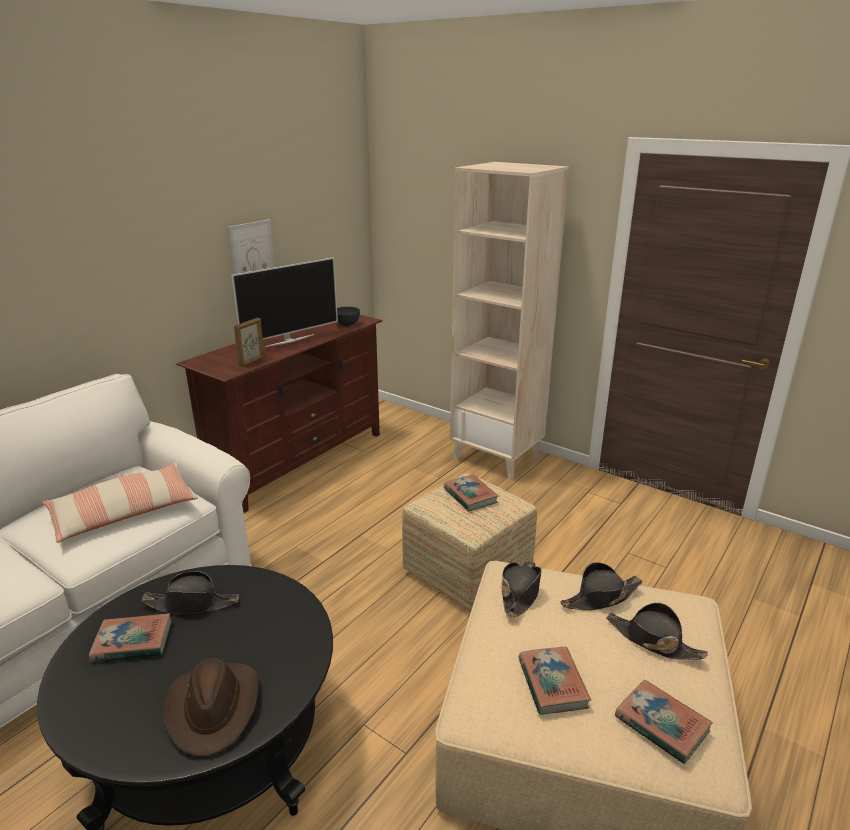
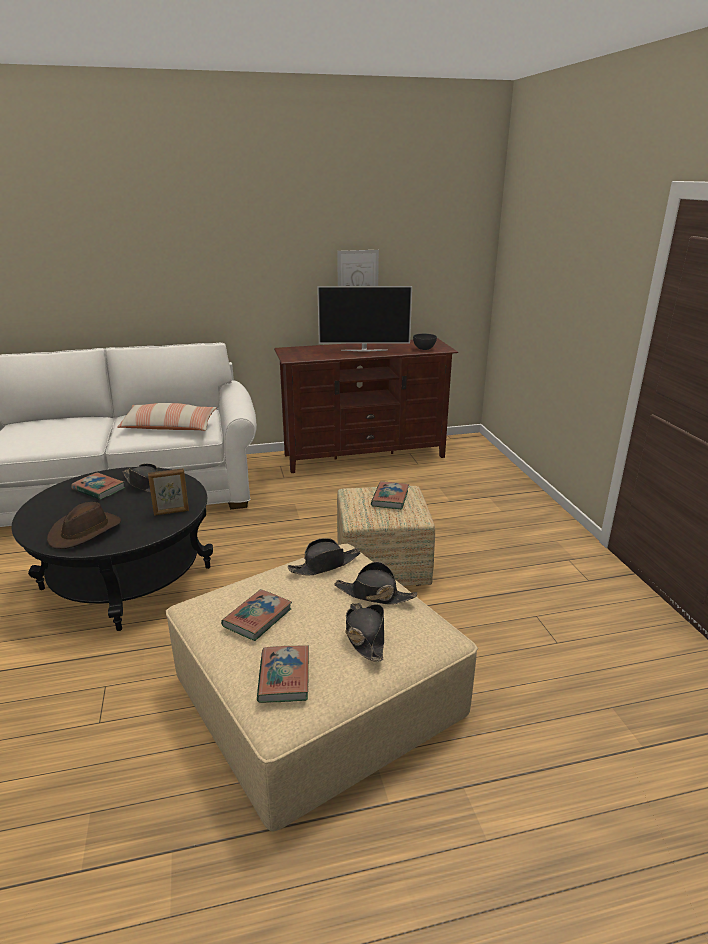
camera: 40 degrees right, 0 degrees up
(252, 362) = (316, 357): picture frame -> picture frame (171, 512)
(497, 457) = (520, 505): beige bookcase -> none

